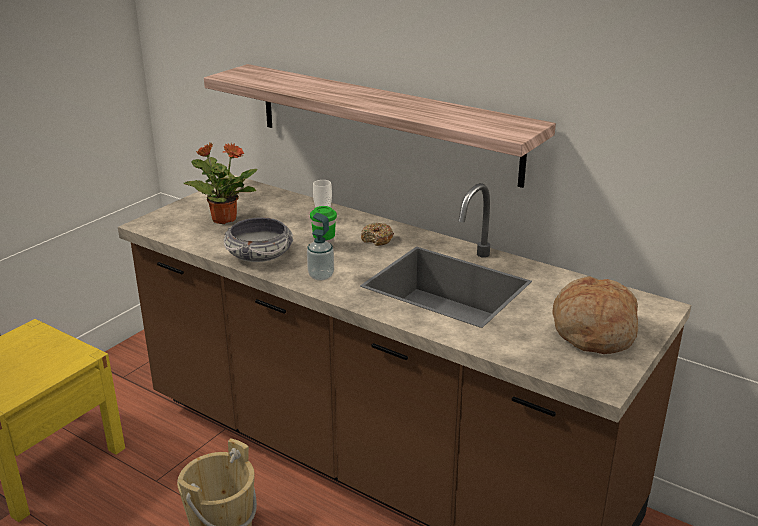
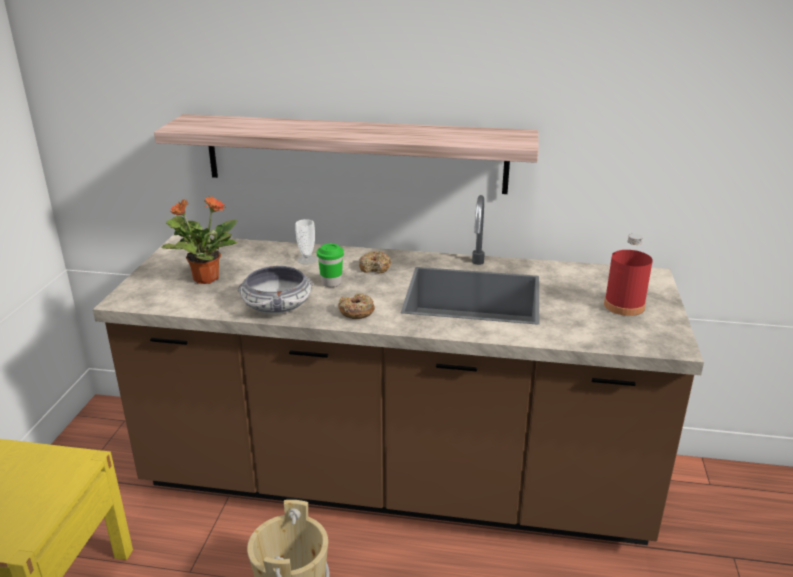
camera: 25 degrees left, 0 degrees up
(321, 276) = (356, 311): soap dispenser -> donut
(592, 331) = (624, 305): bread -> red bottle

